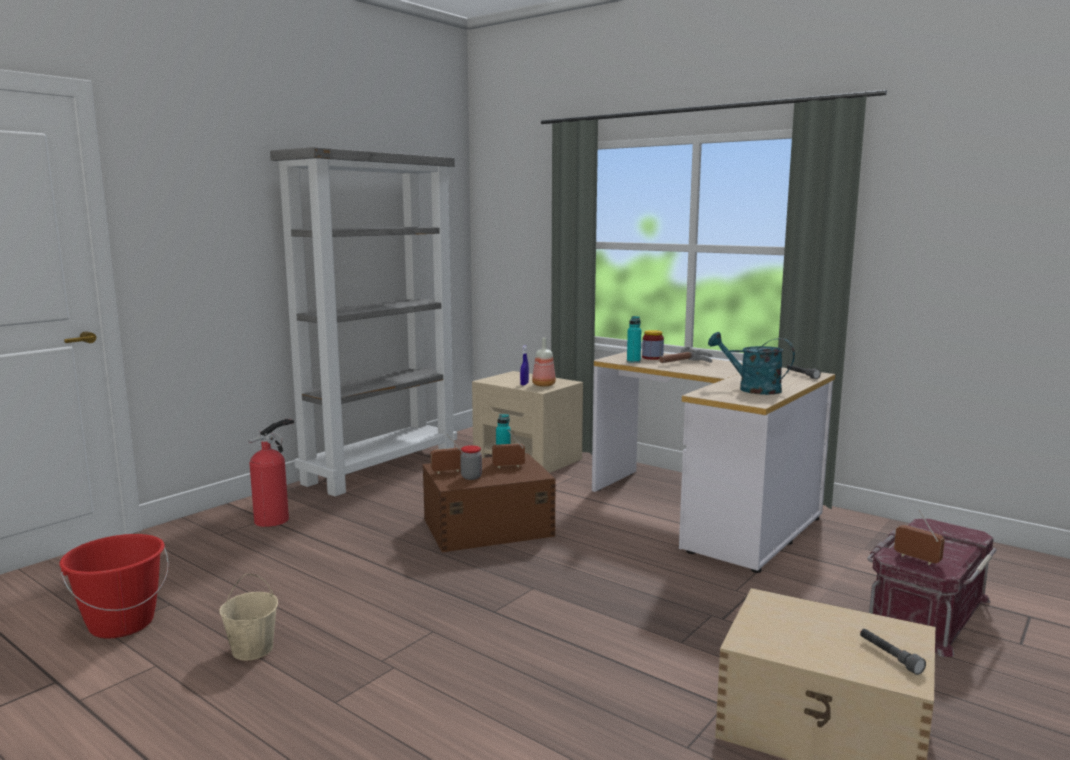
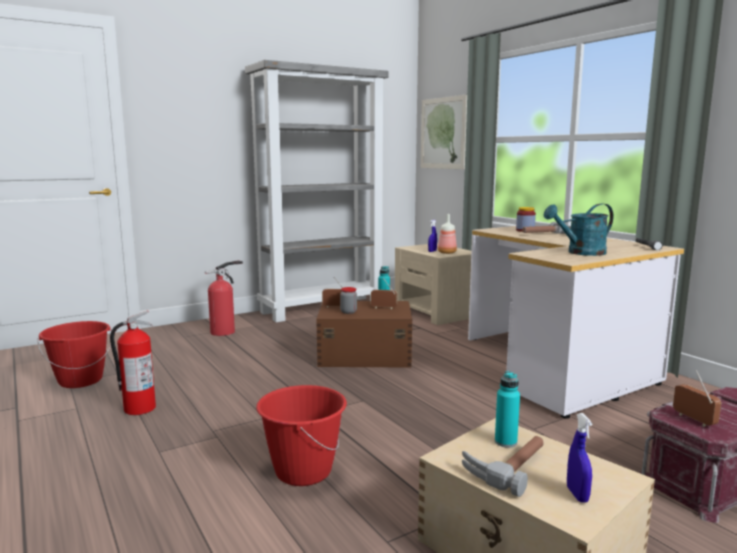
camera: 20 degrees right, 0 degrees up
(252, 649) = (139, 409): beige bucket -> fire extinguisher
(512, 233) = (443, 133): none -> picture
(535, 689) = (303, 471): none -> red bucket
(633, 361) = (504, 232): turquoise bottle -> turquoise bottle (505, 442)
(752, 389) = (580, 253): turquoise watering can -> turquoise watering can turned 75 degrees counterclockwise
(807, 640) = (506, 466): none -> hammer
(889, 656) = (577, 495): grey flashlight -> blue spray bottle

